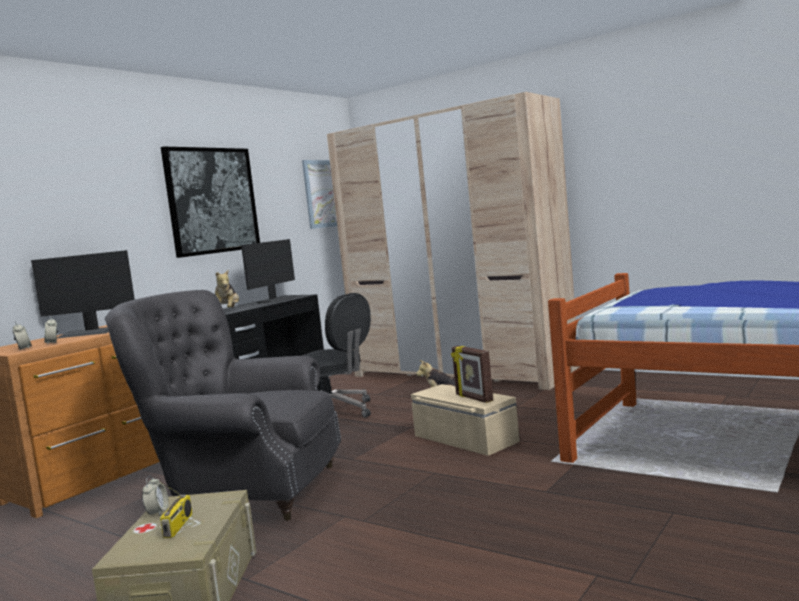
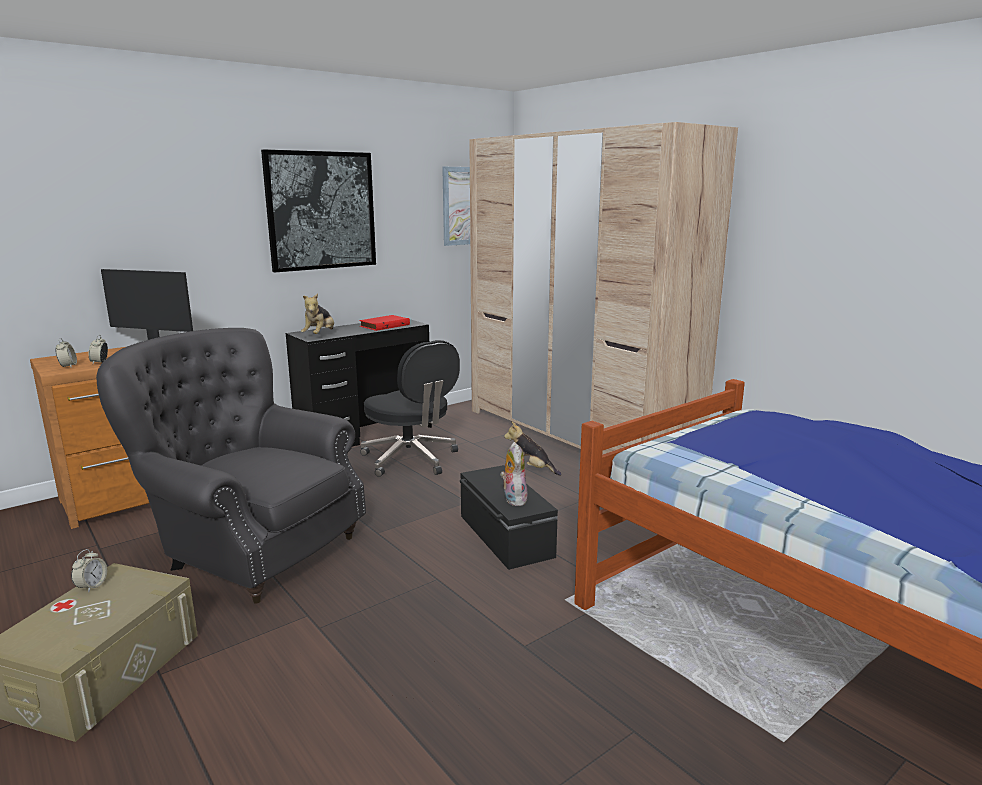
camera: 15 degrees right, 10 degrees up
(178, 526) = (88, 613): radio -> none
(278, 300) = (384, 325): monitor -> red book
(464, 439) = (504, 536): beige storage box -> black storage box
(473, 398) = (513, 499): picture frame -> plush toy

